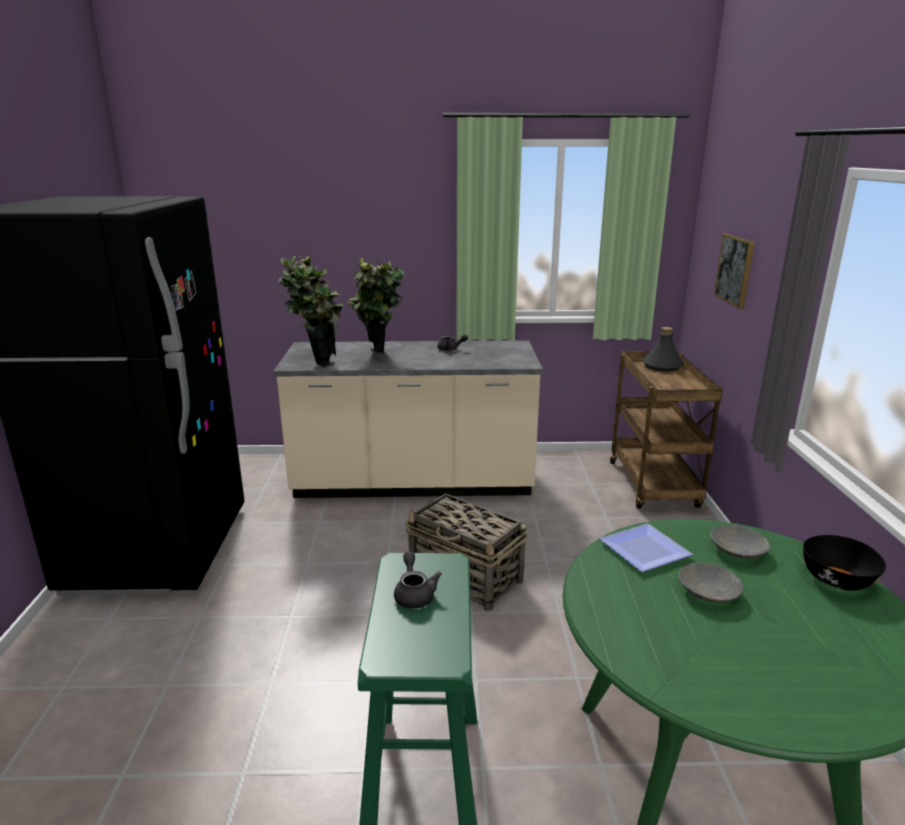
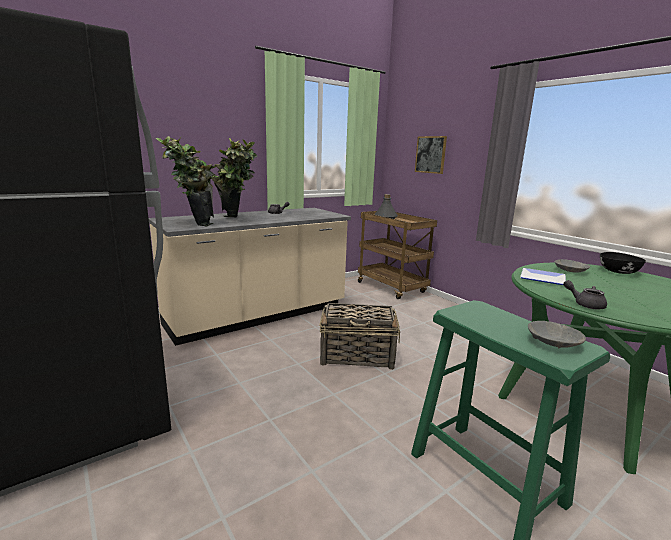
camera: 35 degrees left, 5 degrees down
(414, 594) = (497, 324): grey teapot -> grey teapot (585, 304)
(709, 593) = (599, 286): grey bowl -> grey bowl (554, 343)

